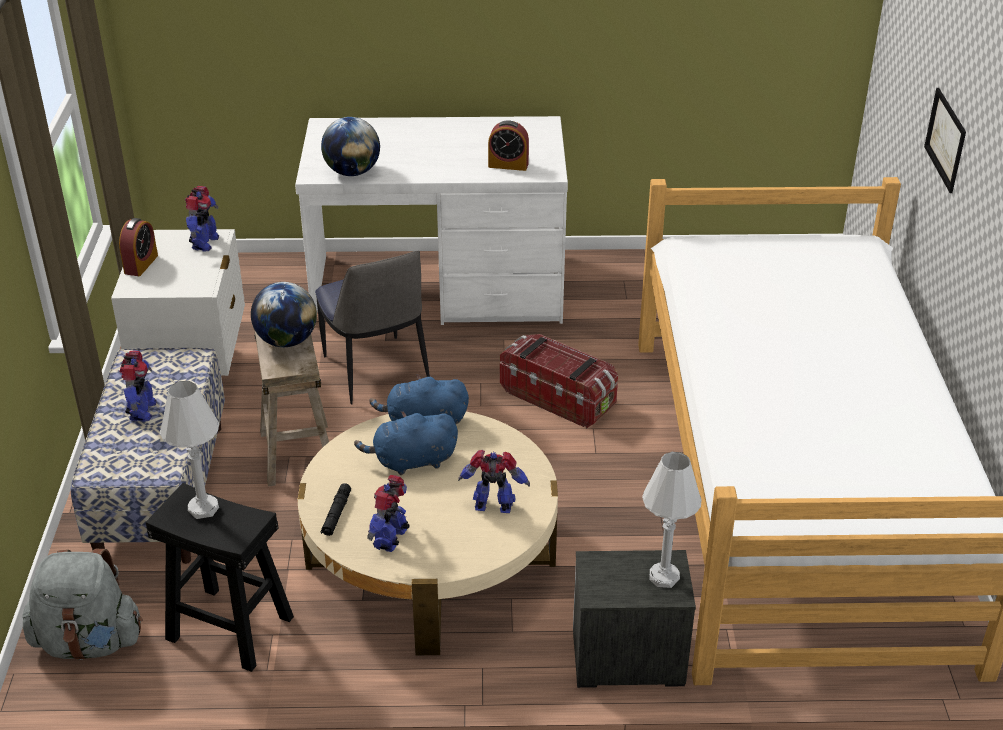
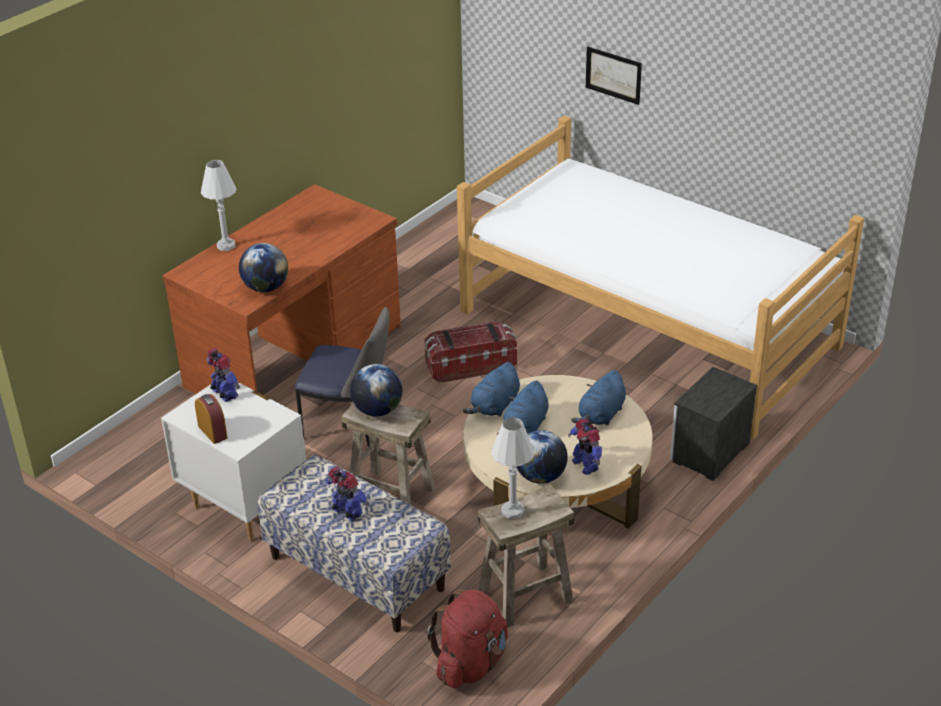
camera: 50 degrees left, 0 degrees up
(89, 642) = (471, 664): grey backpack -> red backpack
(229, 628) = (525, 595): black stool -> beige stool
(336, 514) = (540, 476): black flashlight -> globe
(439, 290) = (296, 357): white desk -> brown desk
(494, 507) = (601, 415): toy robot -> blue plush toy
(508, 165) = (346, 228): alarm clock -> none
(664, 577) = (725, 383): white table lamp -> white table lamp (226, 246)

